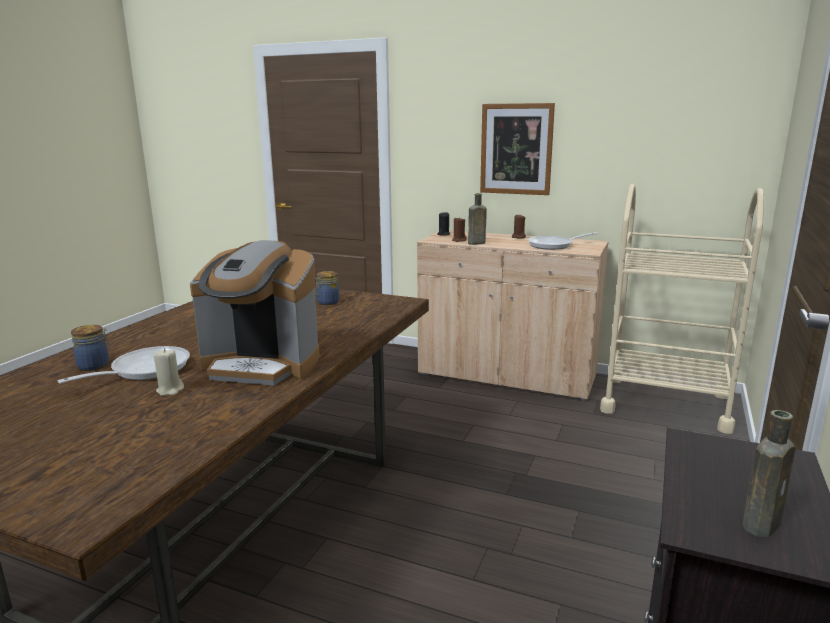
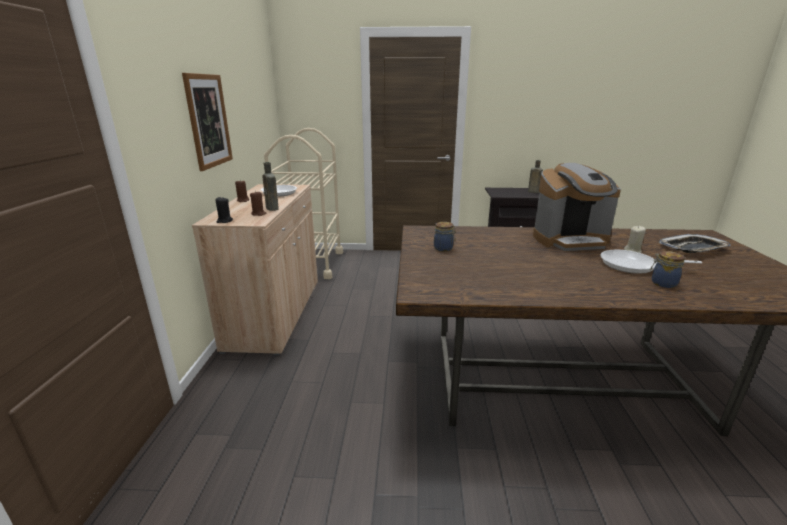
camera: 110 degrees left, 5 degrees up
(91, 445) = (693, 248): none -> tray
(262, 365) = (570, 240): coffee machine -> coffee machine turned 90 degrees clockwise

